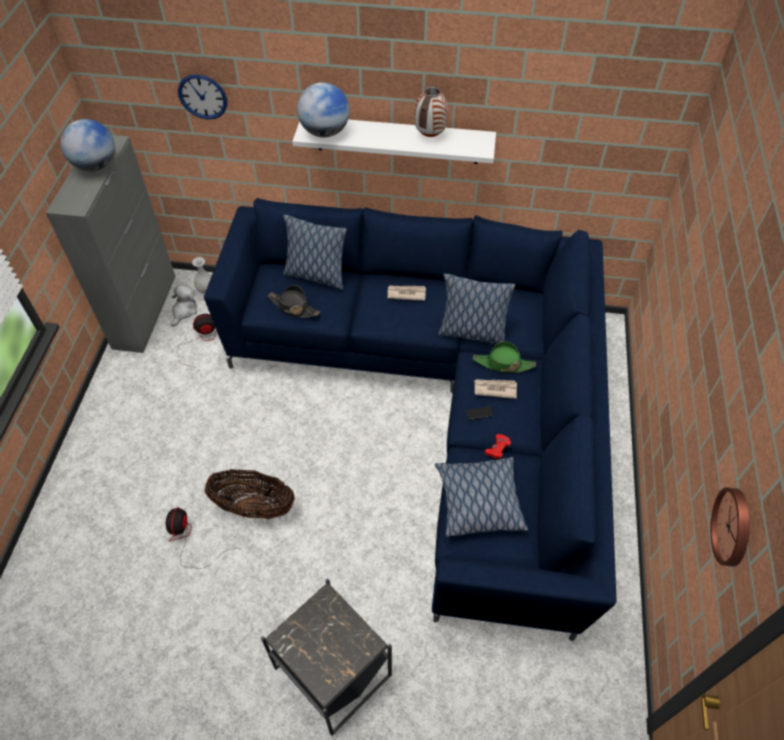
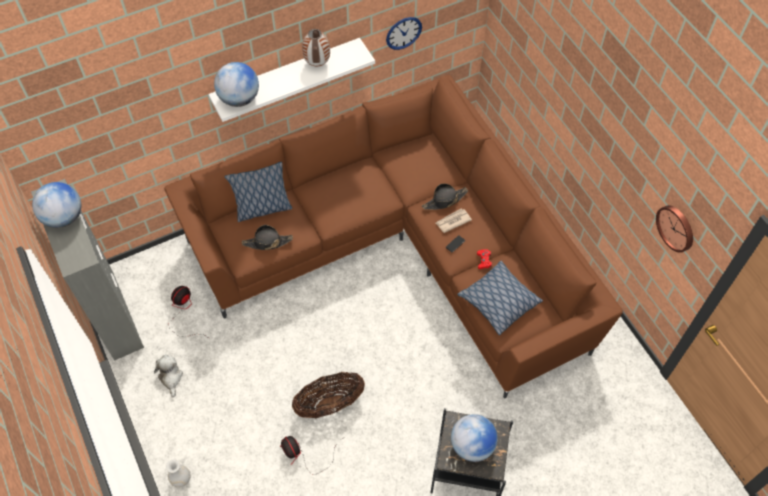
camera: 35 degrees left, 5 degrees up
(184, 311) = (147, 296): plush toy -> plush toy (170, 377)
(202, 96) = (123, 117): wall clock -> wall clock (403, 33)
(206, 289) = (149, 268): white vase -> white vase (181, 479)
(322, 641) = (472, 445): none -> globe
(406, 293) = (340, 186): newspaper -> none
(444, 400) = (400, 249): blue sofa -> brown sofa
(471, 332) = (406, 190): pillow -> none
(503, 364) = (444, 200): green hat -> black hat

